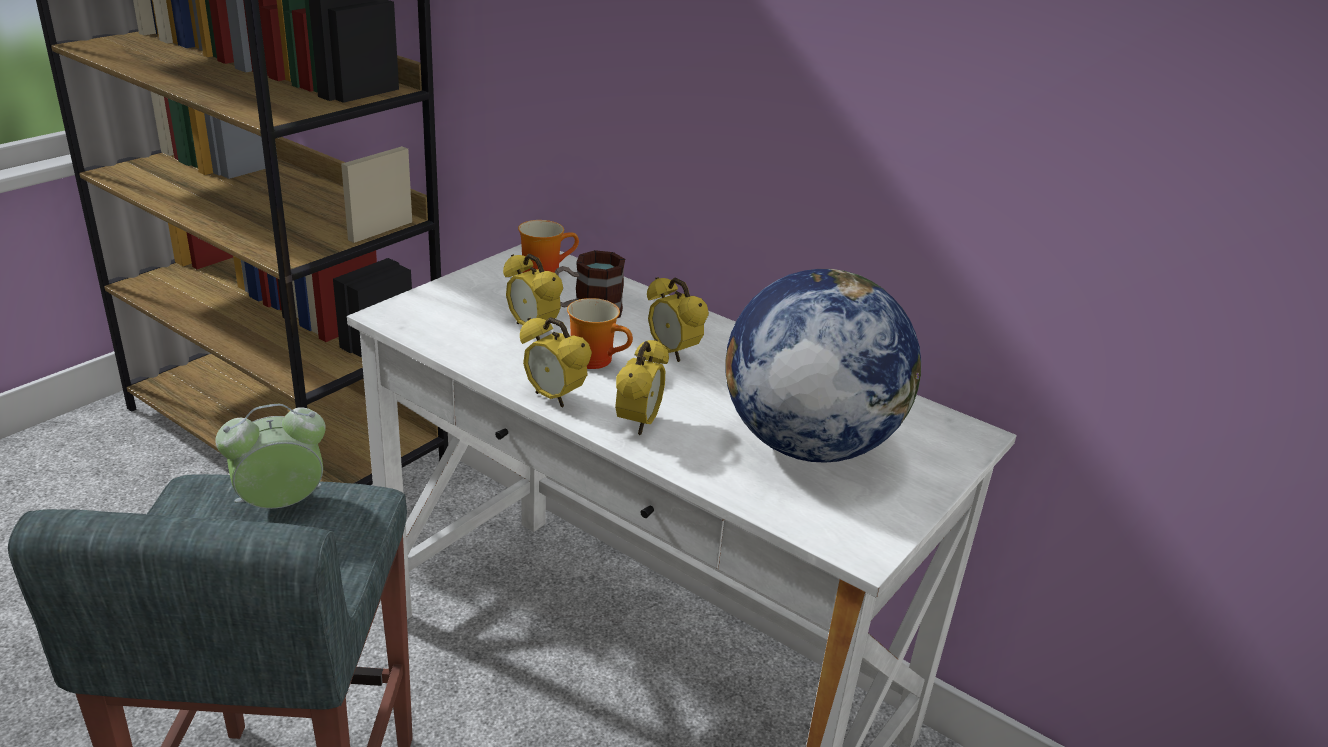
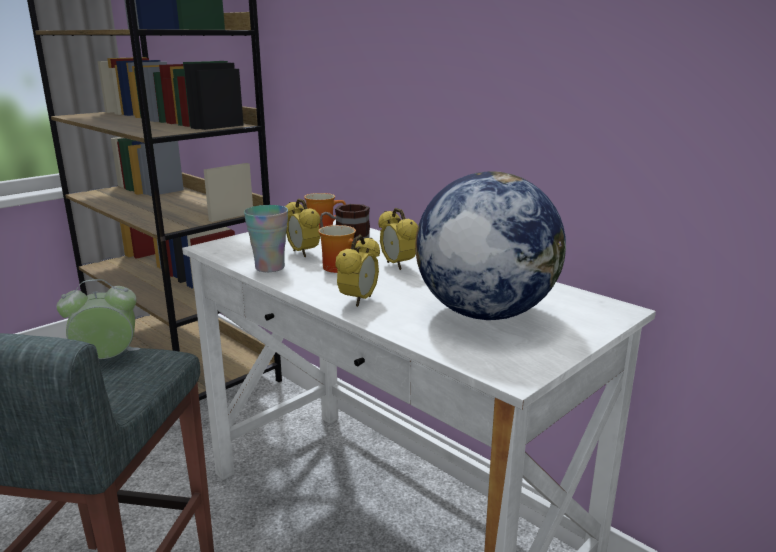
camera: 10 degrees right, 10 degrees down
(494, 359) = (270, 267): none -> cup
(554, 397) = (303, 286): alarm clock -> none

